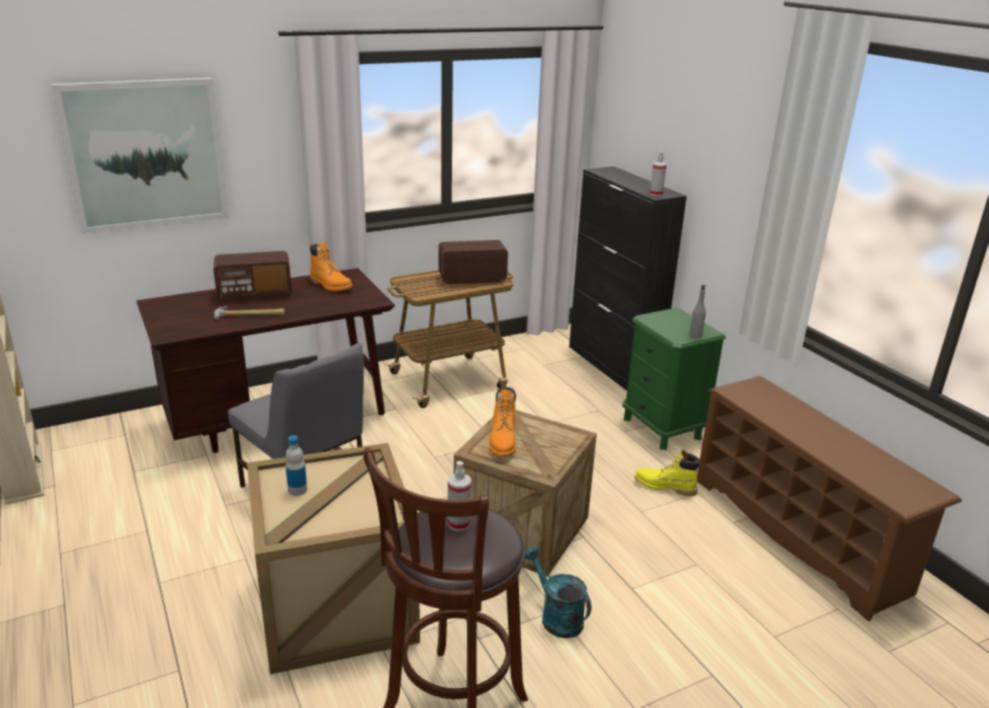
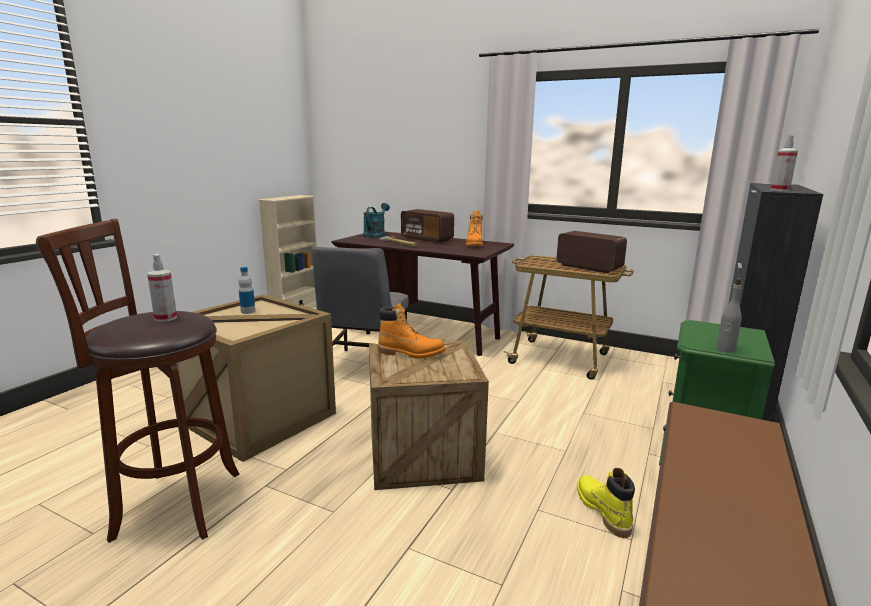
camera: 55 degrees right, 10 degrees down
(146, 155) = (401, 141): picture -> none
(503, 442) = (411, 353): orange boot -> orange boot turned 135 degrees counterclockwise
(556, 616) = (324, 515): turquoise watering can -> turquoise watering can (375, 235)

